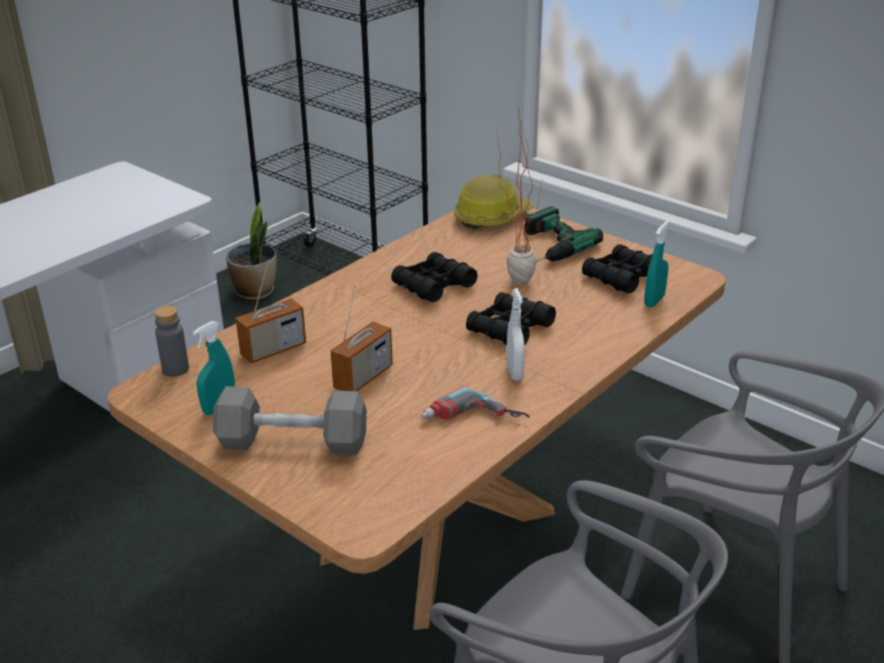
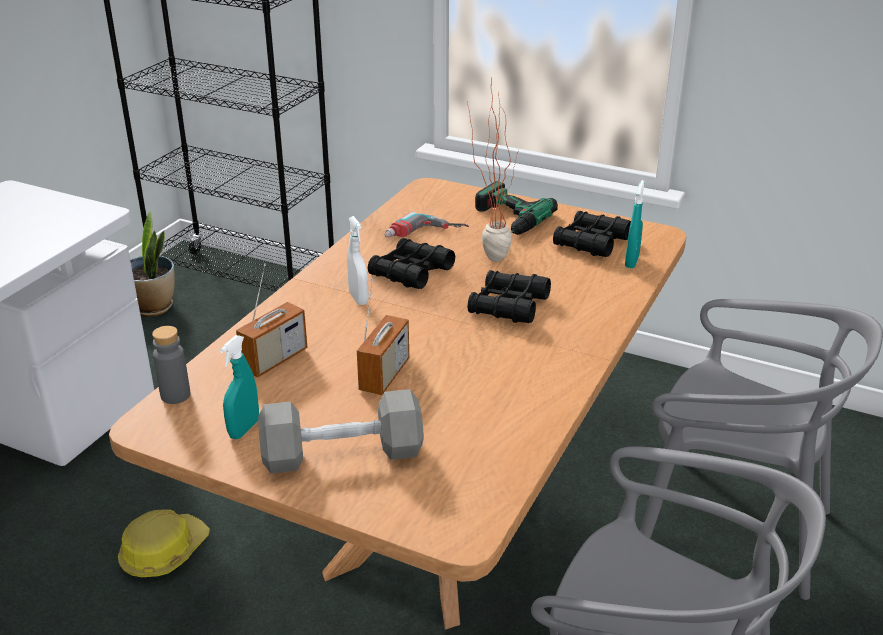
camera: 15 degrees left, 0 degrees up
(473, 421) = (518, 404): power drill -> power drill (425, 235)
(491, 217) = (435, 198): hard hat -> hard hat (163, 552)
(515, 372) = (535, 349): white spray bottle -> white spray bottle (358, 298)

